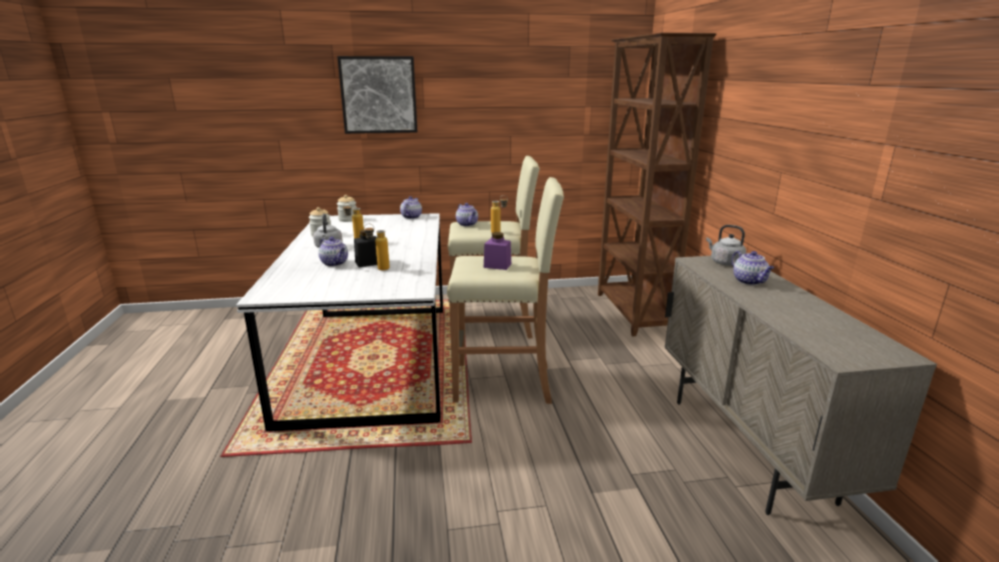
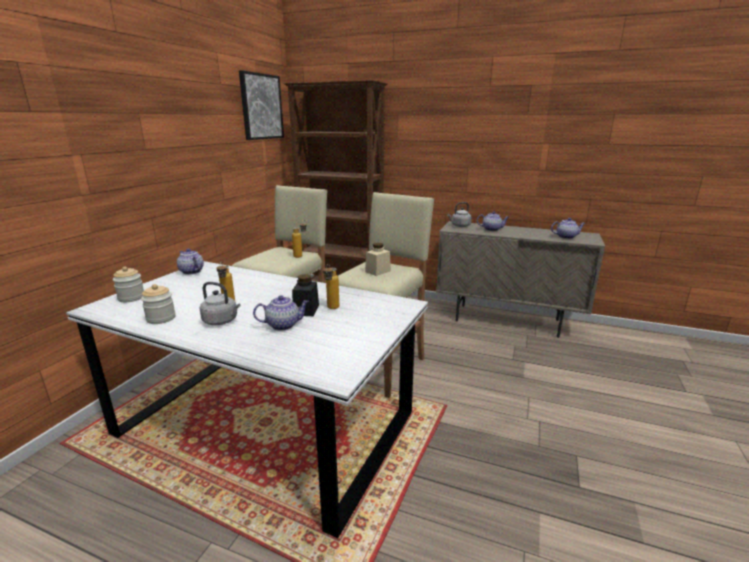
camera: 60 degrees left, 0 degrees up
(378, 95) = (97, 135): picture -> picture (261, 107)
(467, 224) = (258, 259): teapot -> teapot (566, 237)
(497, 265) = (377, 271): purple jar -> beige jar

